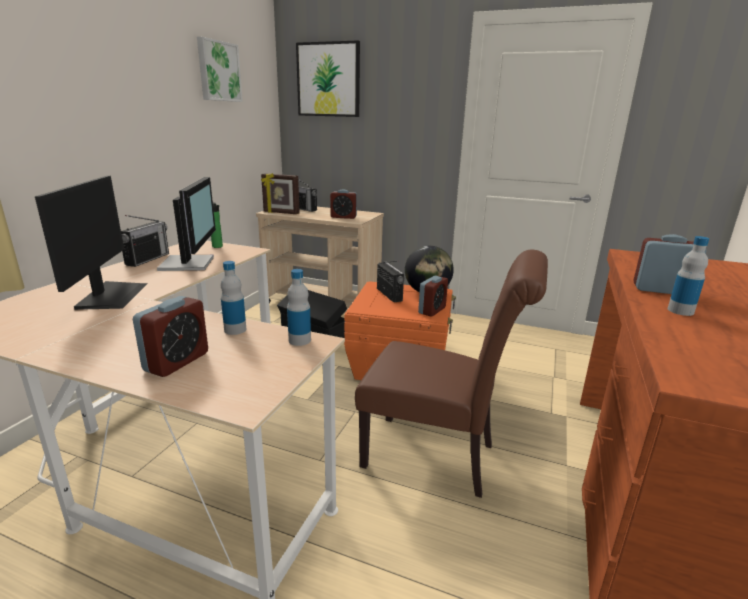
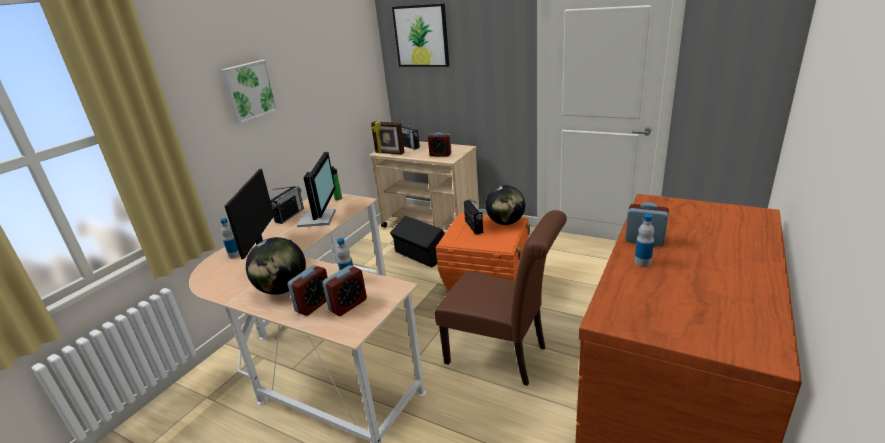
camera: 10 degrees right, 5 degrees up
(125, 340) = (282, 289): none -> globe
(218, 71) = (329, 50): picture -> picture (248, 91)
(299, 340) = (388, 286): bottle -> bottle (234, 255)
(432, 310) = (504, 241): alarm clock -> alarm clock (348, 305)

